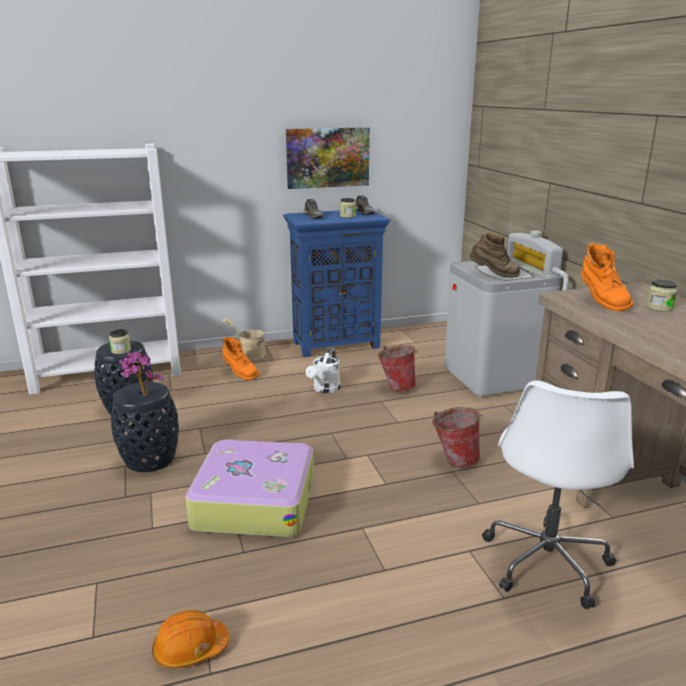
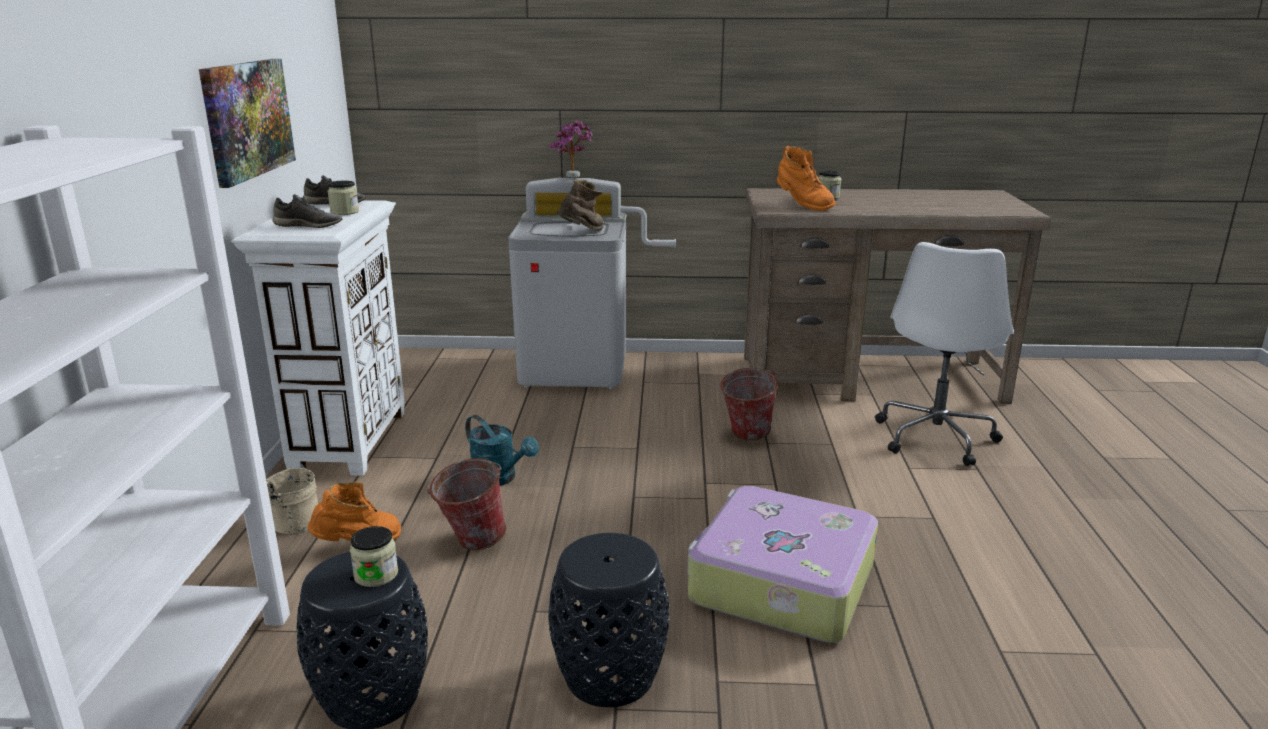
camera: 70 degrees left, 0 degrees up
(142, 396) = (627, 557): potted plant -> potted plant (574, 171)
(190, 649) = (1062, 666): orange hard hat -> none
(324, 389) = (500, 478): white watering can -> turquoise watering can
(337, 344) = (349, 440): blue cabinet -> white cabinet
(396, 387) = (543, 428): bucket -> bucket (470, 542)
(546, 565) = (934, 439): white office chair -> white office chair turned 75 degrees clockwise
(601, 302) = (802, 205): orange boot -> orange boot turned 45 degrees clockwise

